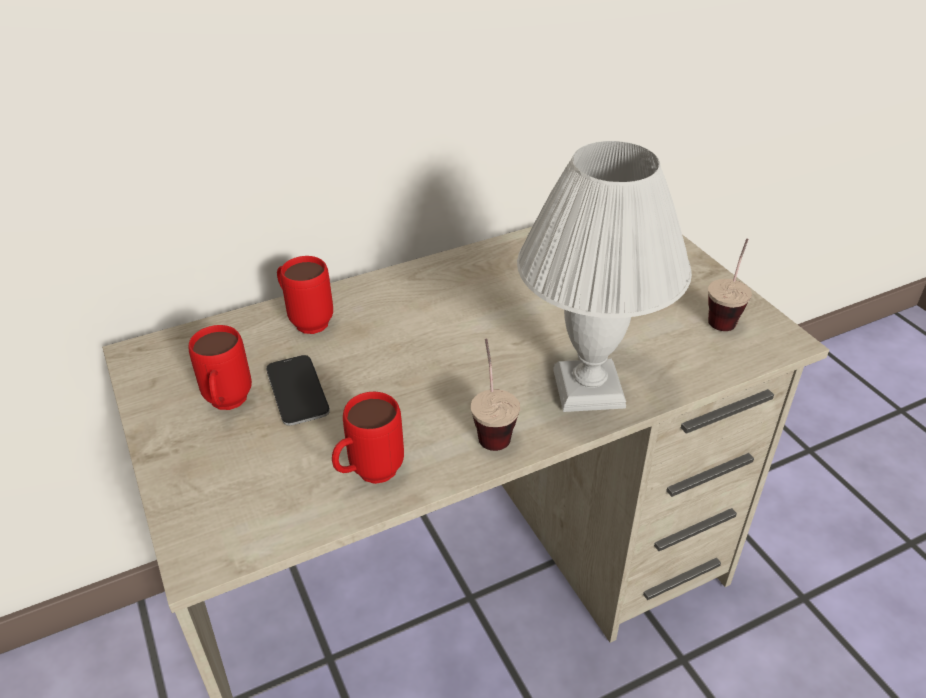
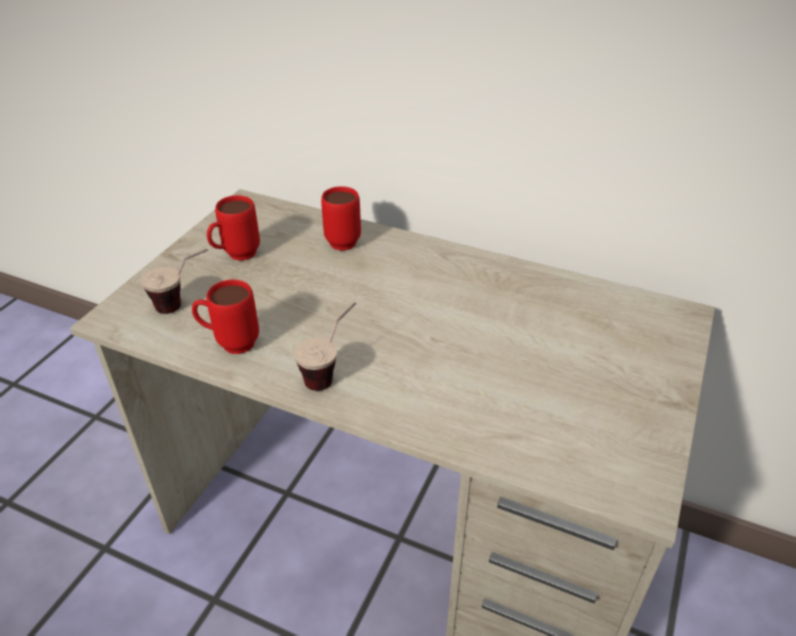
camera: 50 degrees right, 0 degrees up
(297, 391) = (275, 273): phone -> none
(586, 389) = (423, 401): white table lamp -> none
(725, 314) = (627, 440): cup -> cup (184, 304)

